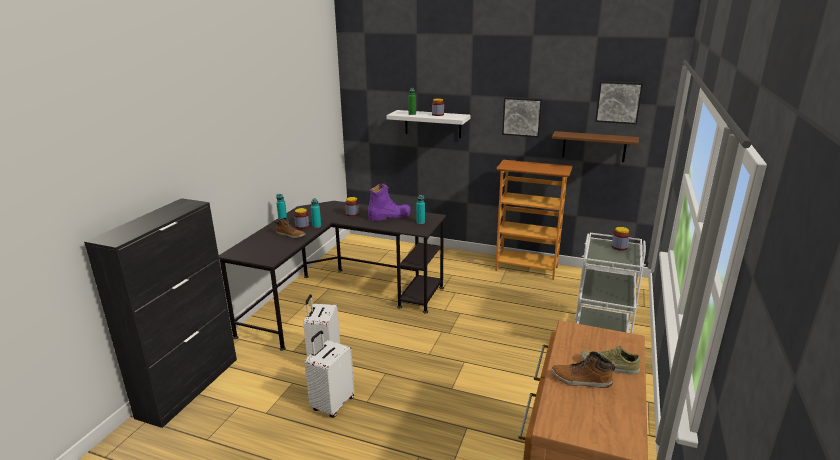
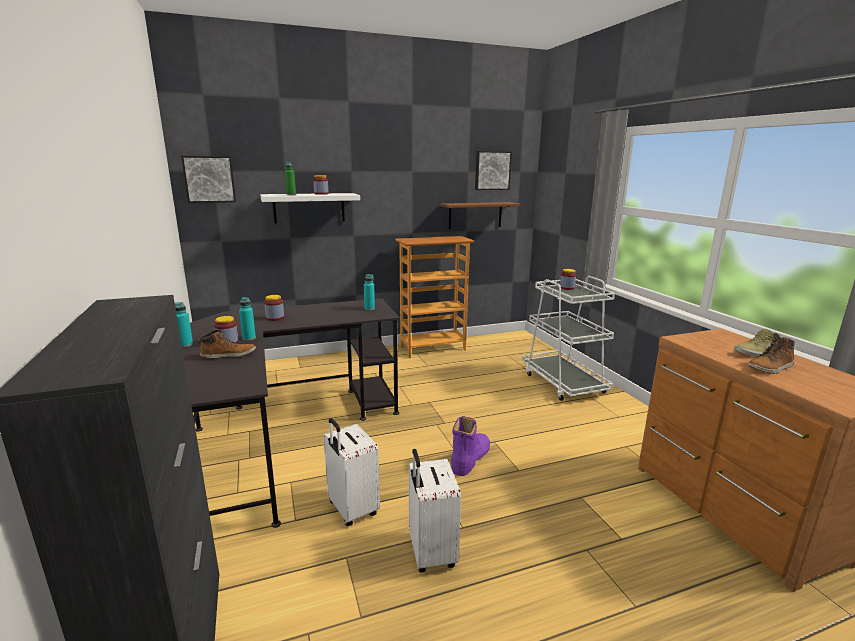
camera: 40 degrees left, 5 degrees down
(389, 216) = (325, 311): purple boot -> purple boot (470, 458)
(522, 116) = (408, 191): picture -> picture (209, 179)

